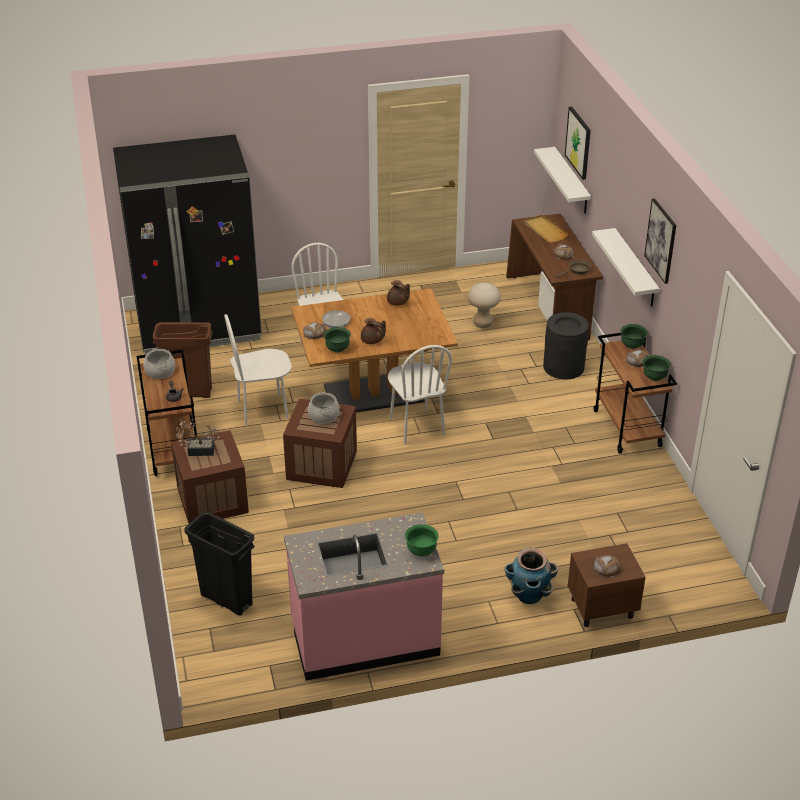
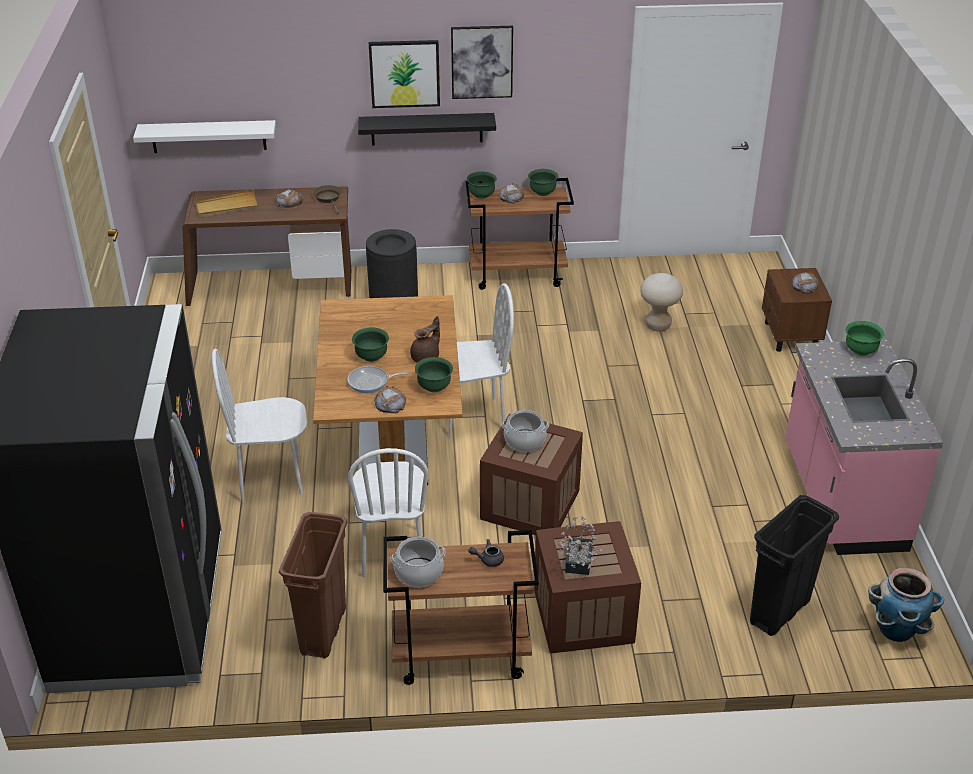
camera: 80 degrees left, 0 degrees up
(366, 318) = (371, 356): none -> green bowl
(398, 303) = (344, 328): brown teapot -> none
(483, 323) = (278, 339): beige stool -> beige stool (658, 325)
(529, 596) = (773, 376): planter -> planter (896, 630)
(578, 142) = (213, 79): picture -> picture (404, 73)
(635, 268) = (426, 129): white shelf -> black shelf

